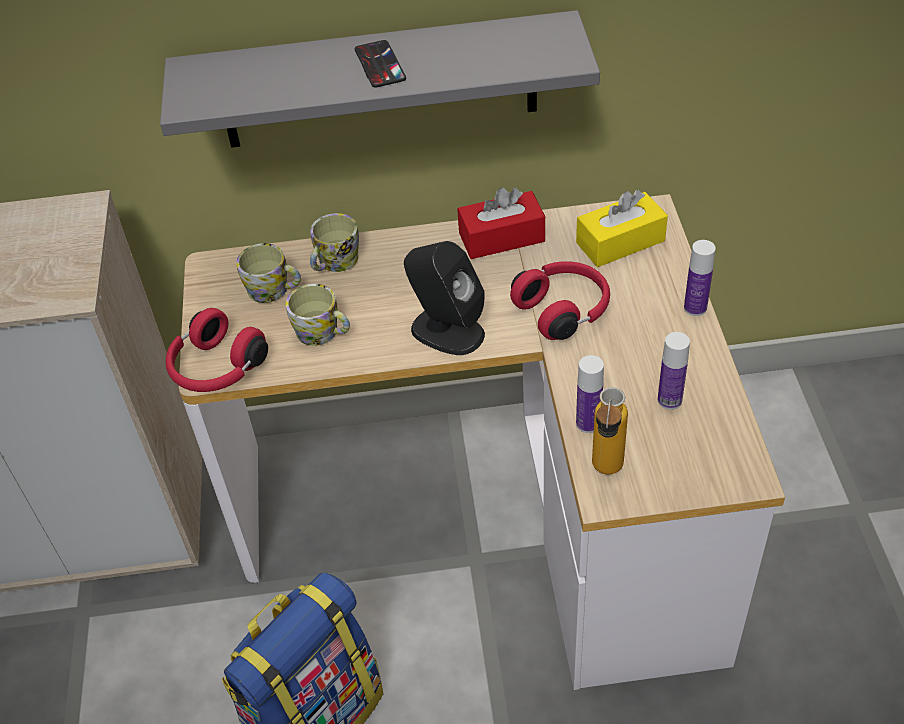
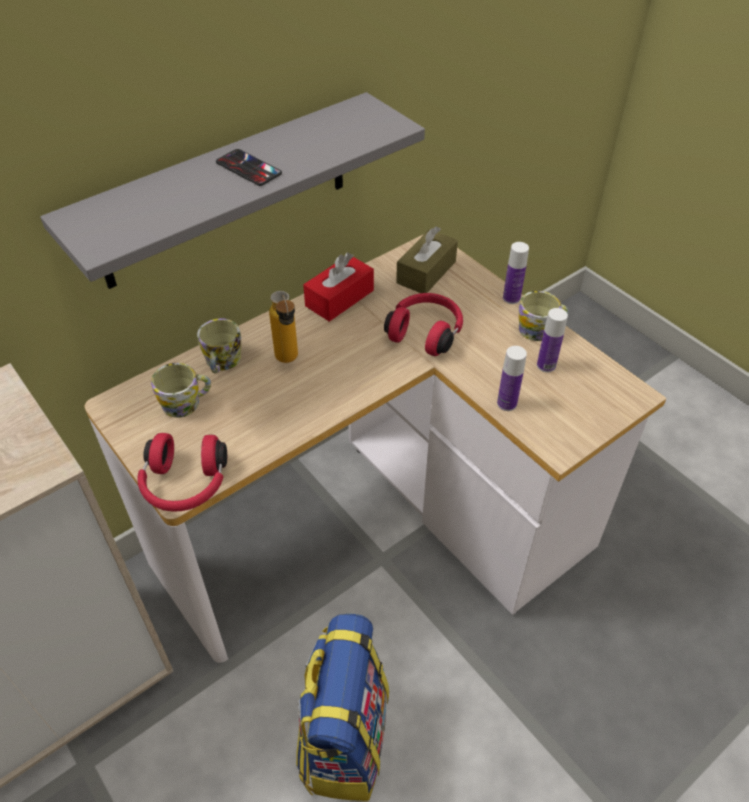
camera: 35 degrees left, 0 degrees up
(323, 333) = (255, 419): mug -> mug (540, 329)
(446, 331) = (353, 380): black speaker -> none
(605, 474) = (547, 433): bottle -> bottle (289, 362)
(620, 242) = (426, 272): yellow tissue box -> brown tissue box

